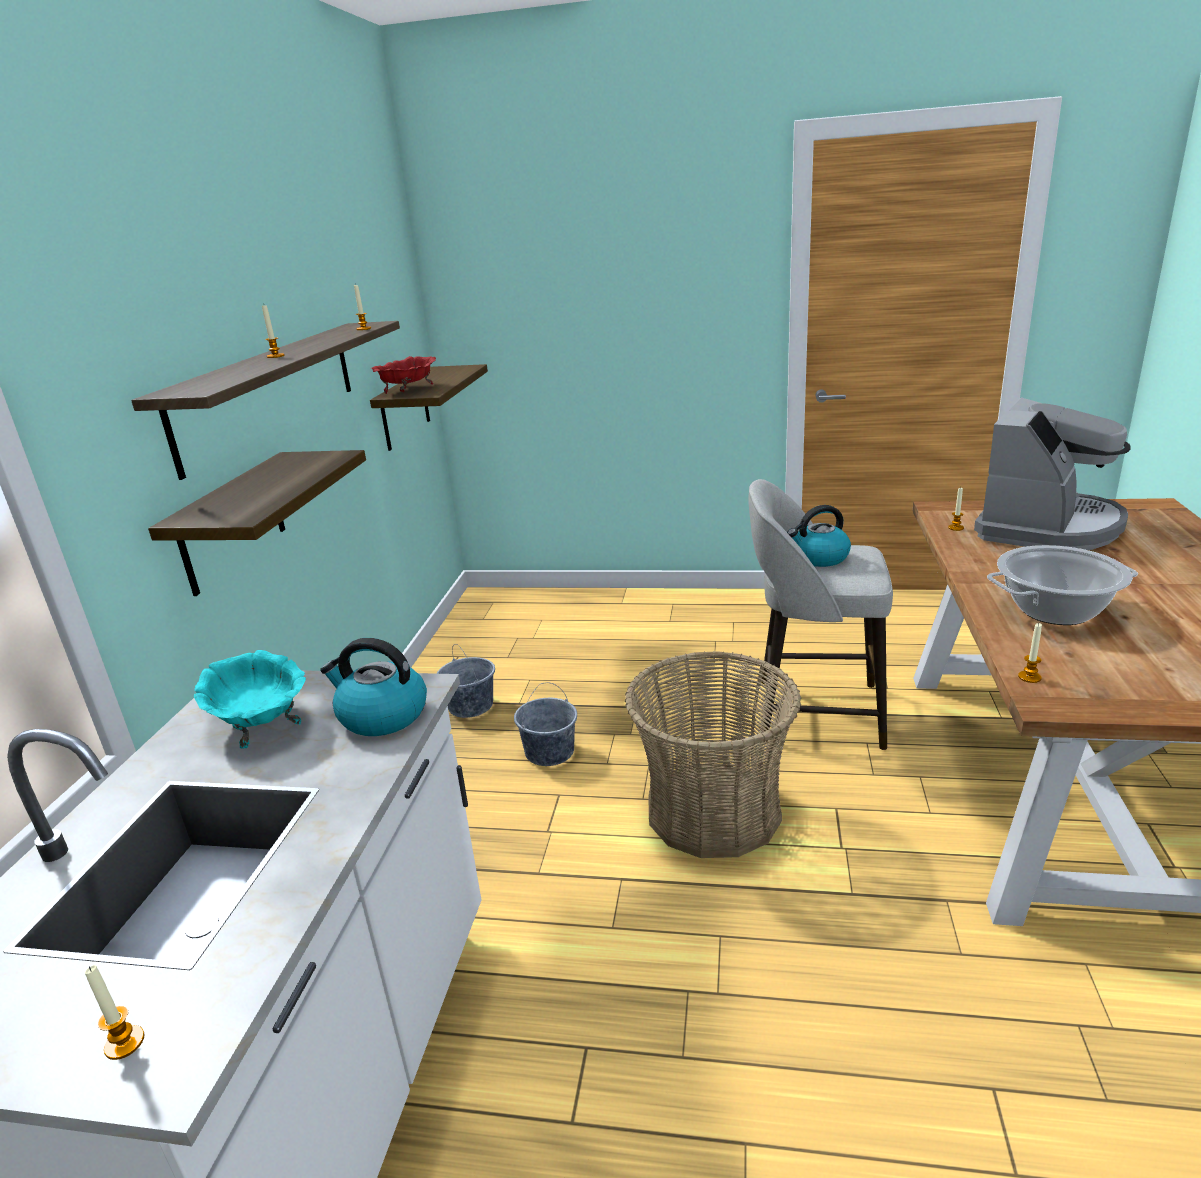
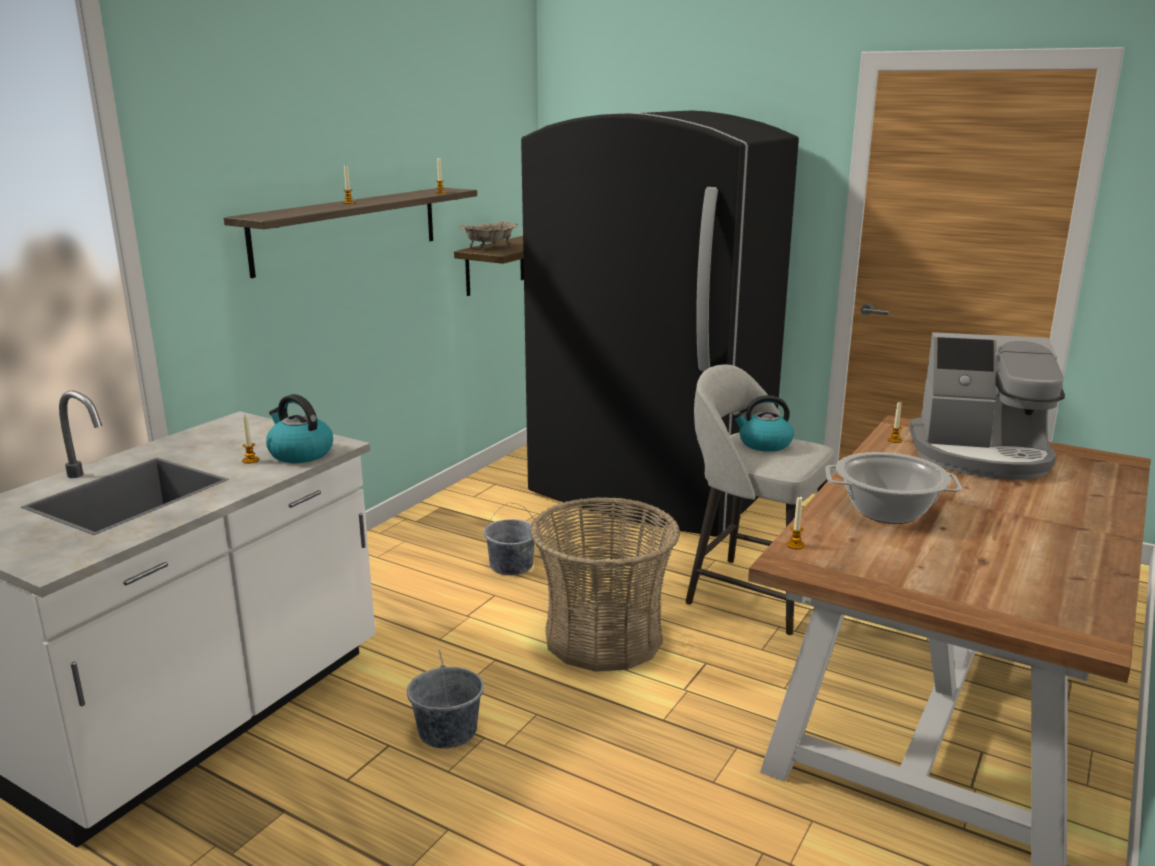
camera: 20 degrees right, 5 degrees down
(124, 1043) = (42, 552): candle -> candle (250, 460)
(232, 523) = (289, 318): shelf -> none
(259, 723) = (229, 442): turquoise bowl -> none
(408, 390) = (490, 248): red bowl -> beige bowl
(471, 706) = (477, 520): grey bucket -> grey bucket (447, 731)
(626, 626) = (649, 492): none -> black fridge
(1047, 527) = (981, 455): coffee machine -> coffee machine turned 45 degrees clockwise

